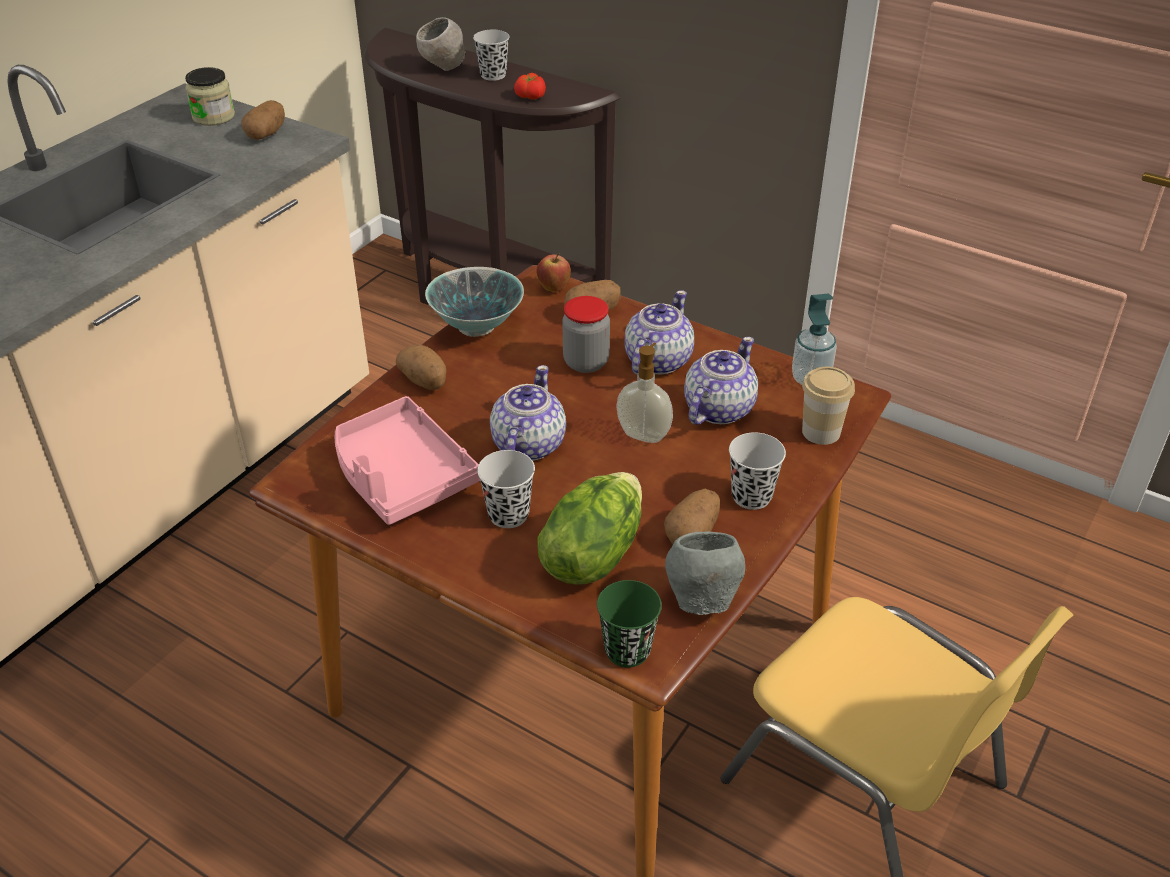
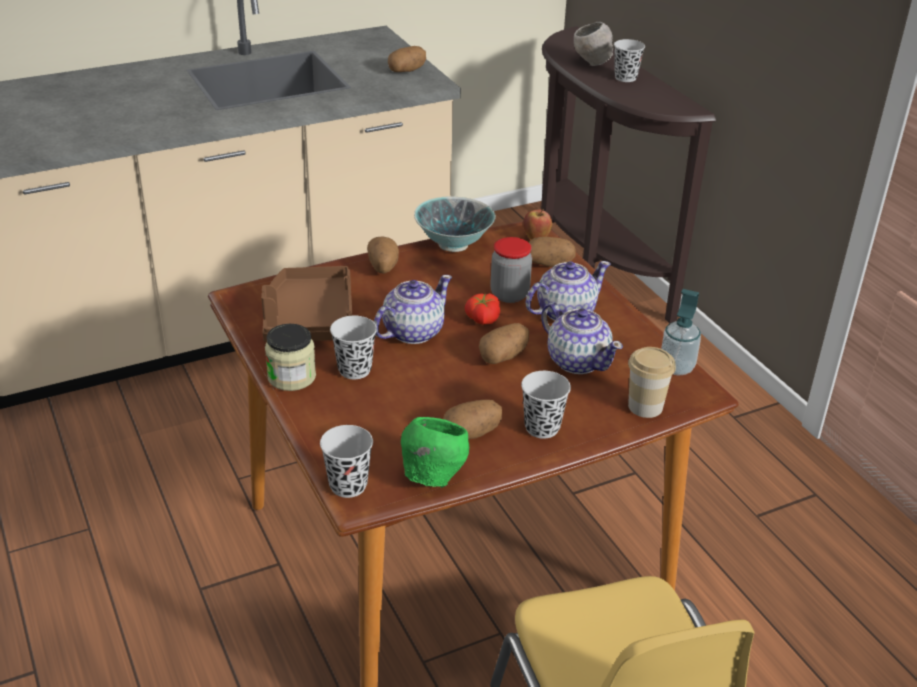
camera: 30 degrees right, 5 degrees down
(213, 117) = (383, 51): jar -> jar (291, 377)
(401, 475) = (309, 319): pink tray -> brown tray
(530, 97) = (638, 100): tomato -> tomato (482, 319)
(591, 554) = (385, 417): lettuce -> none
(627, 650) = (348, 485): green cup -> black cup
(644, 434) = (503, 356): soap dispenser -> potato
(702, 600) = (433, 477): grey bowl -> green bowl
(717, 409) = (577, 361): teapot -> teapot turned 75 degrees clockwise

